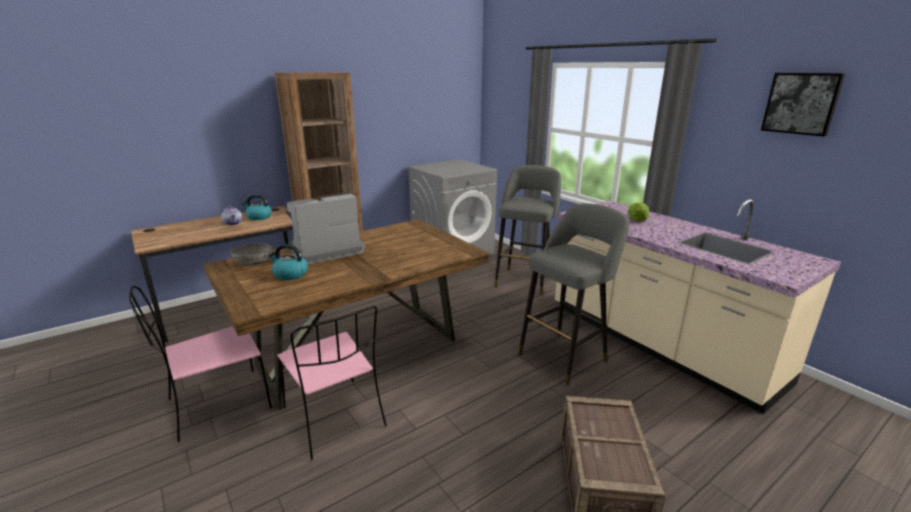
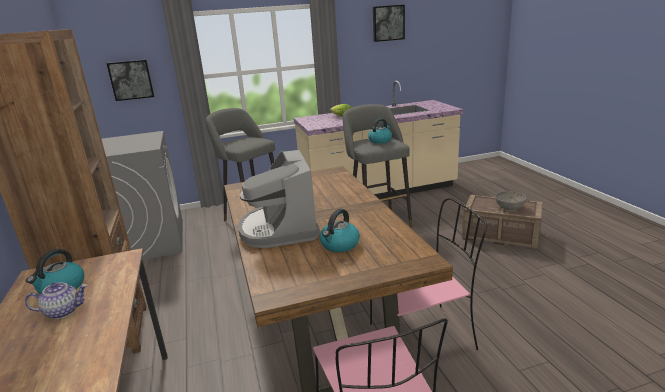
camera: 70 degrees left, 0 degrees up
(254, 263) = (285, 270): grey bowl -> grey bowl (509, 207)
(508, 120) = (131, 80): none -> picture
(577, 255) = (380, 140): none -> kettle

